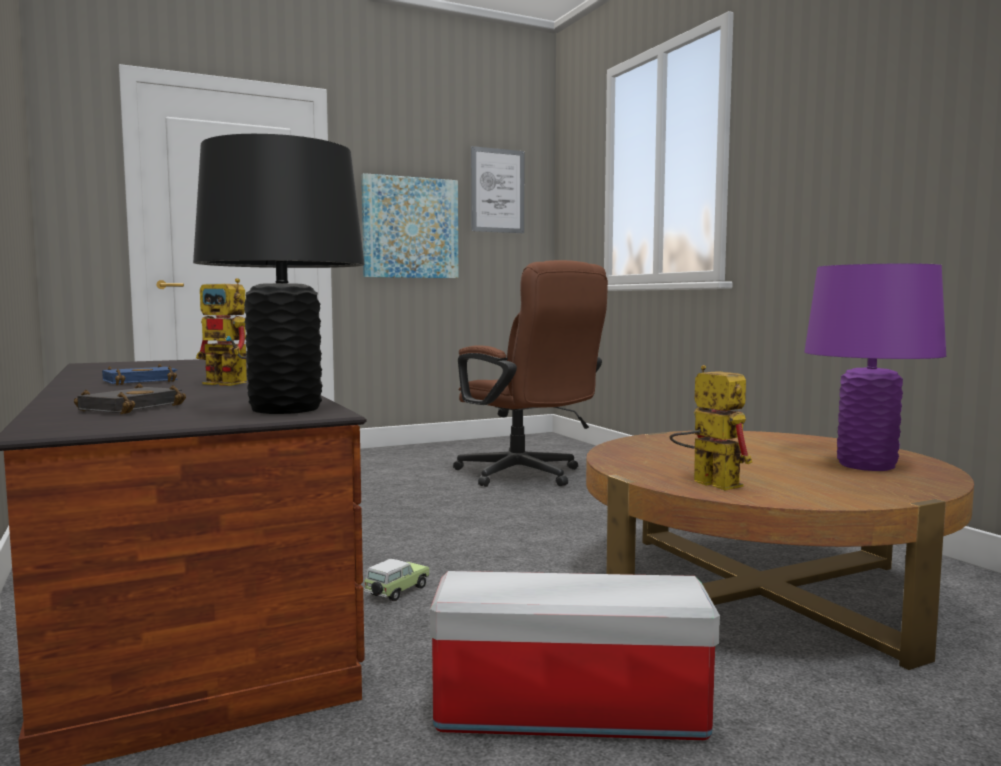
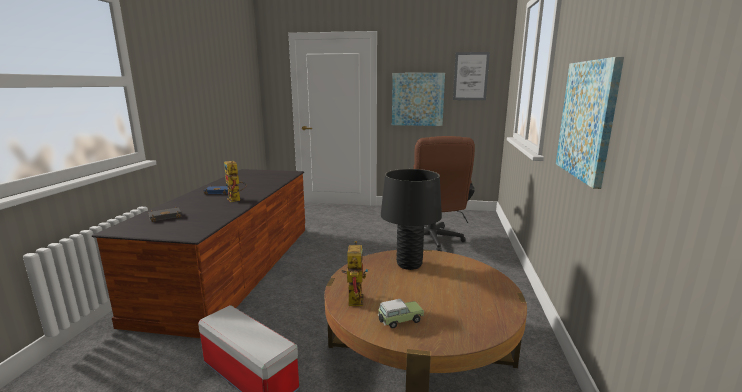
camera: 35 degrees right, 10 degrees up
(285, 409) = (192, 229): black table lamp -> black table lamp (409, 264)
(396, 592) = (284, 294): toy car -> toy car (399, 321)
(866, 465) = (463, 311): purple table lamp -> none
(878, 186) = (587, 120): none -> picture

